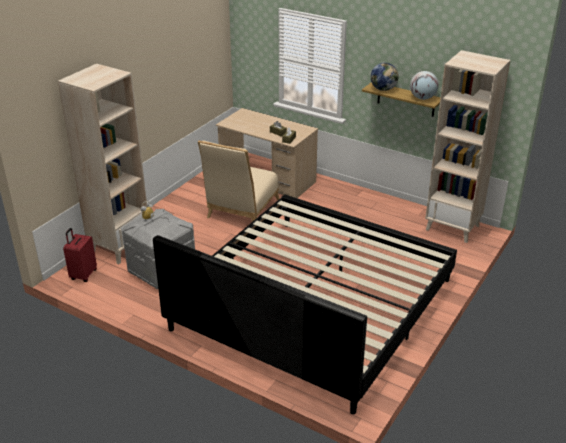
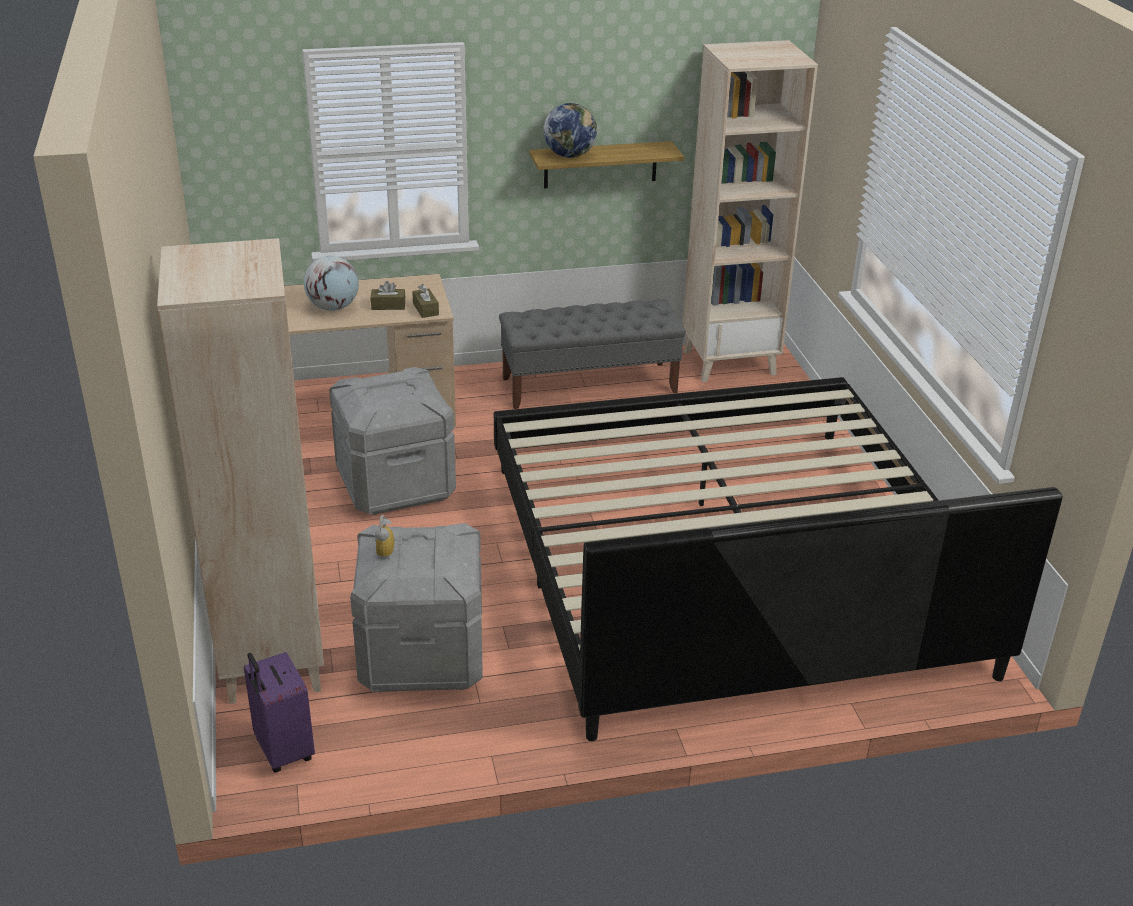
camera: 45 degrees left, 0 degrees up
(83, 275) = (282, 751): red suitcase -> purple suitcase
(241, 210) = (395, 485): beige chair -> grey storage box
(373, 209) = (590, 385): none -> grey bench
(422, 98) = (647, 150): globe -> globe (333, 307)

